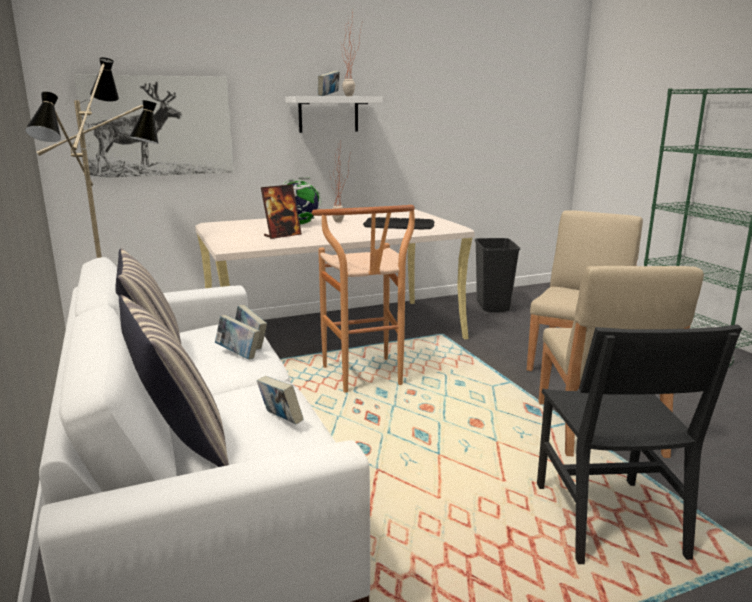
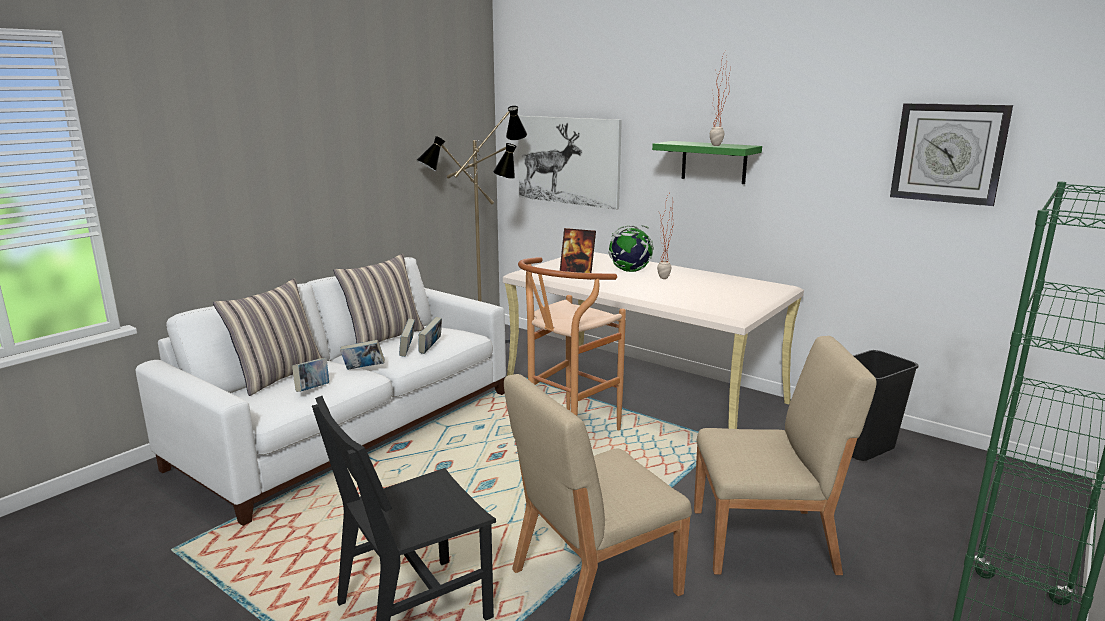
camera: 60 degrees right, 0 degrees up
(328, 114) = (714, 162): white shelf -> green shelf
(329, 96) = (705, 143): book -> book (363, 369)
(399, 225) = (692, 297): keyboard -> none
(489, 95) = (948, 153): none -> wall clock

